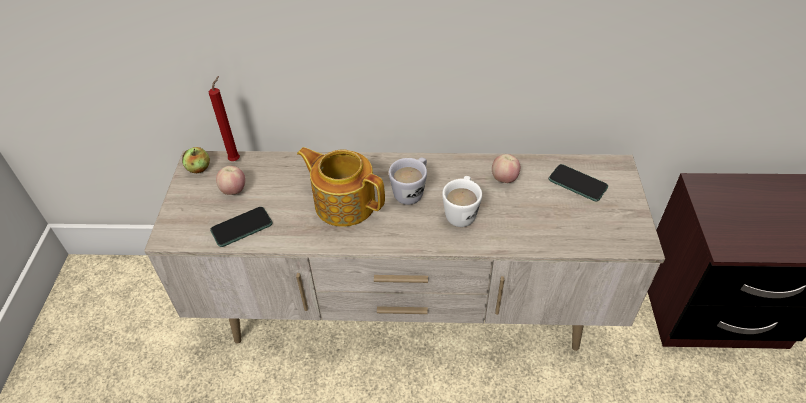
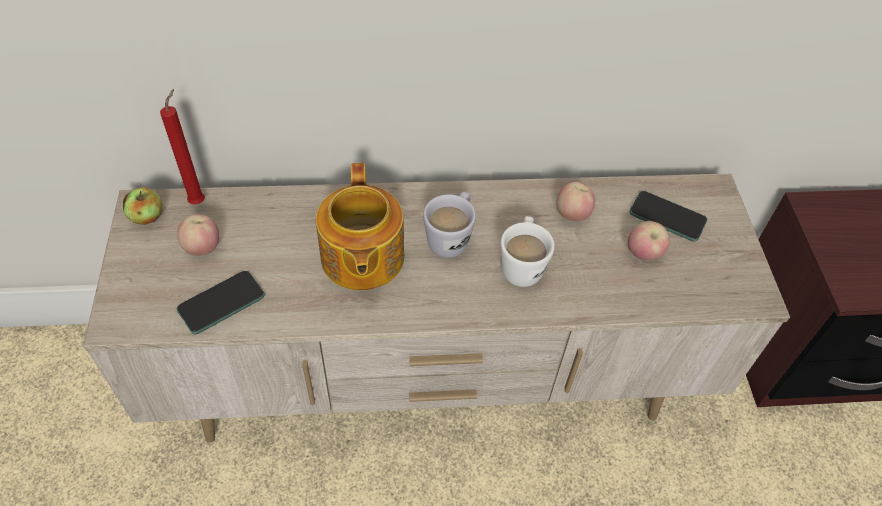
camera: 10 degrees left, 5 degrees up
(344, 202) = (361, 258): teapot -> teapot turned 120 degrees counterclockwise
(555, 208) = (643, 253): none -> apple

